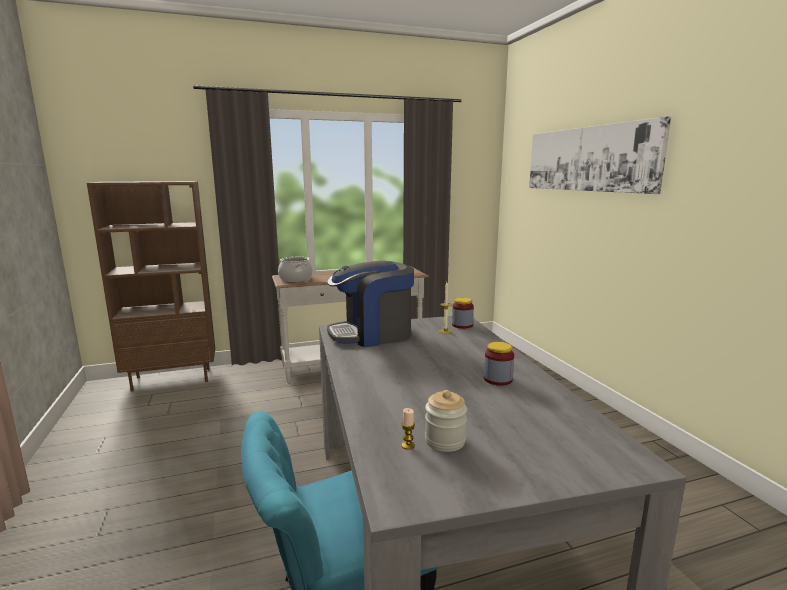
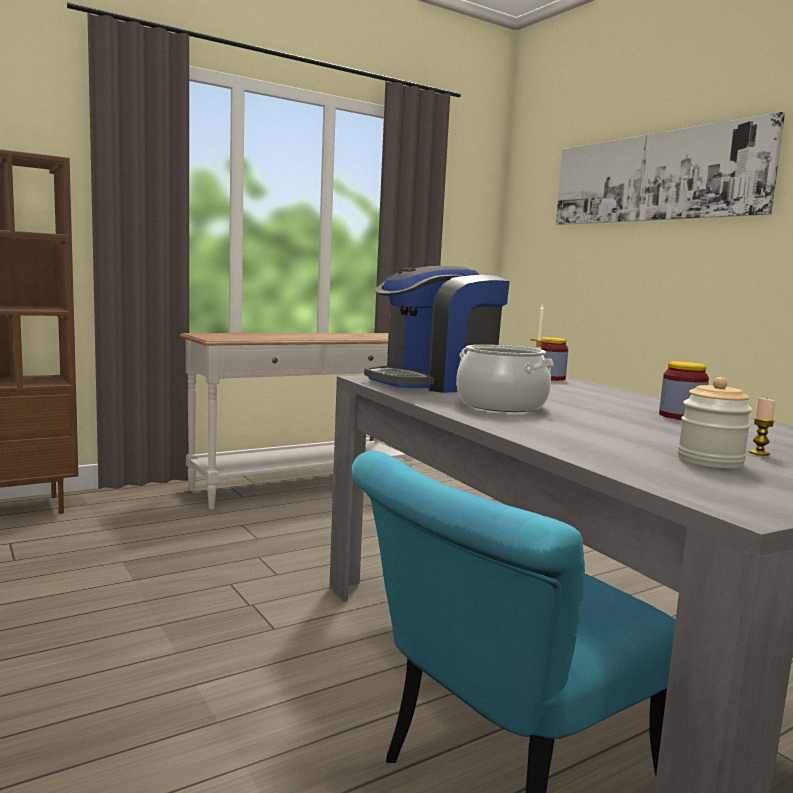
camera: 15 degrees left, 5 degrees down
(295, 279) = (228, 337): cooking pot -> cooking pot (500, 405)
(408, 445) = (668, 465): candle -> candle (759, 453)

